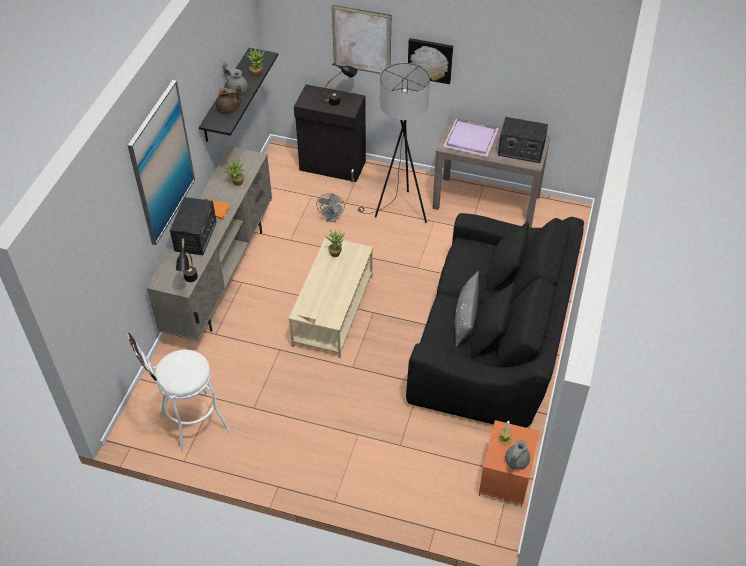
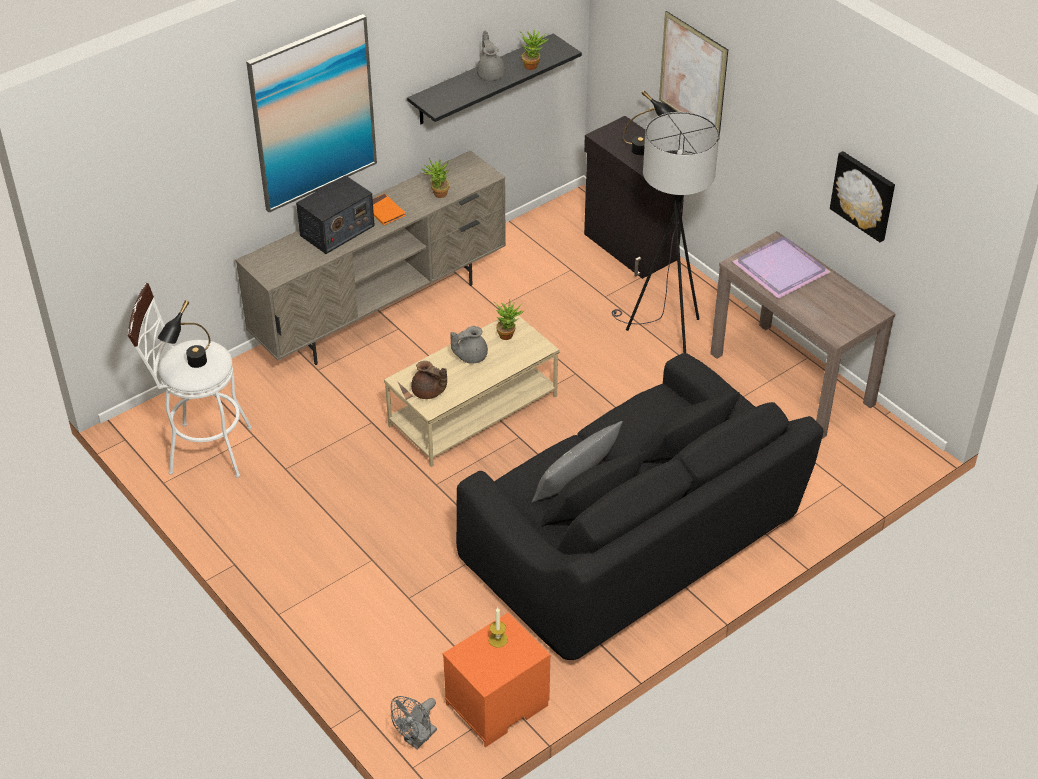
camera: 35 degrees right, 5 degrees down
(190, 282) = (285, 275): black table lamp -> black table lamp (190, 366)
(228, 109) = (459, 92): brown teapot -> brown teapot (428, 392)
(331, 218) = (571, 307): grey fan -> grey fan (417, 739)
(430, 60) = (765, 134): picture -> picture (864, 195)
(515, 462) = (486, 670): grey teapot -> grey teapot (470, 356)
(520, 150) = (835, 311): radio -> none

